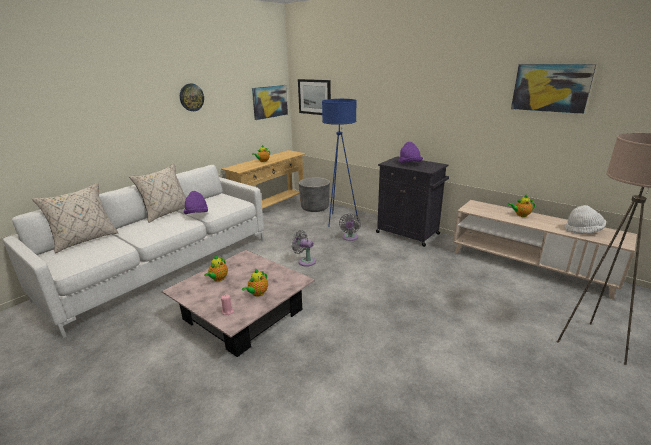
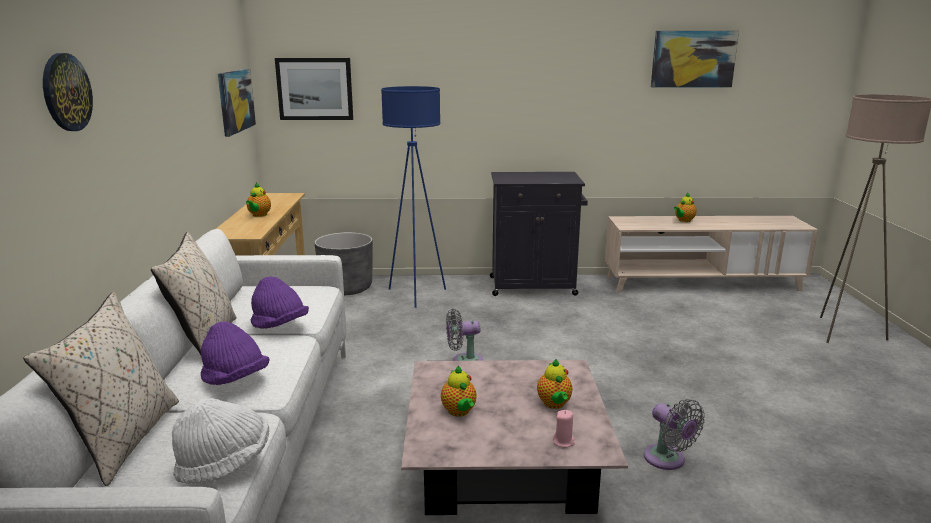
camera: 40 degrees left, 5 degrees down
(191, 97) = (159, 90): wall clock -> wall clock (66, 92)
(349, 238) = (471, 313): grey fan -> grey fan (667, 460)
(409, 164) = (533, 178): purple hat -> purple hat (235, 379)
(583, 230) = (756, 222): white hat -> white hat (224, 463)

